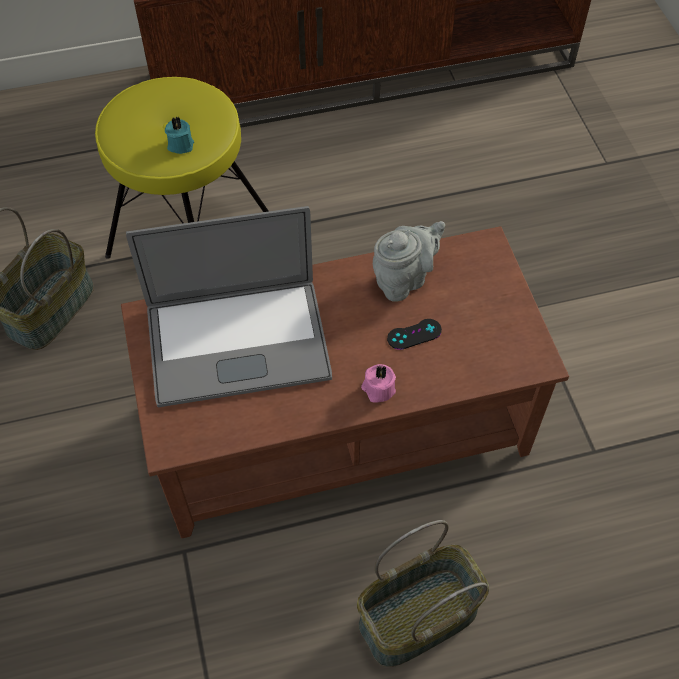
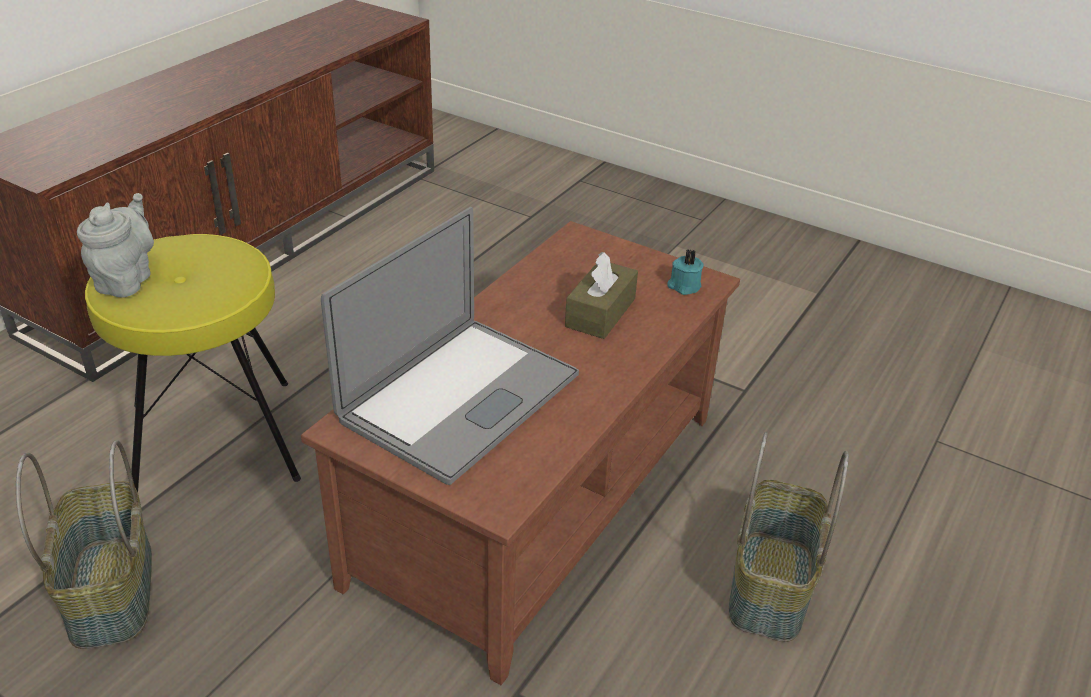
camera: 45 degrees left, 20 degrees down
(180, 144) = (217, 282): turquoise candle -> turquoise candle (683, 286)
(378, 389) = (622, 360): pink candle -> none
(404, 279) = (544, 285): grey teapot -> grey teapot (126, 279)
(414, 334) = (600, 313): black game controller -> brown tissue box

